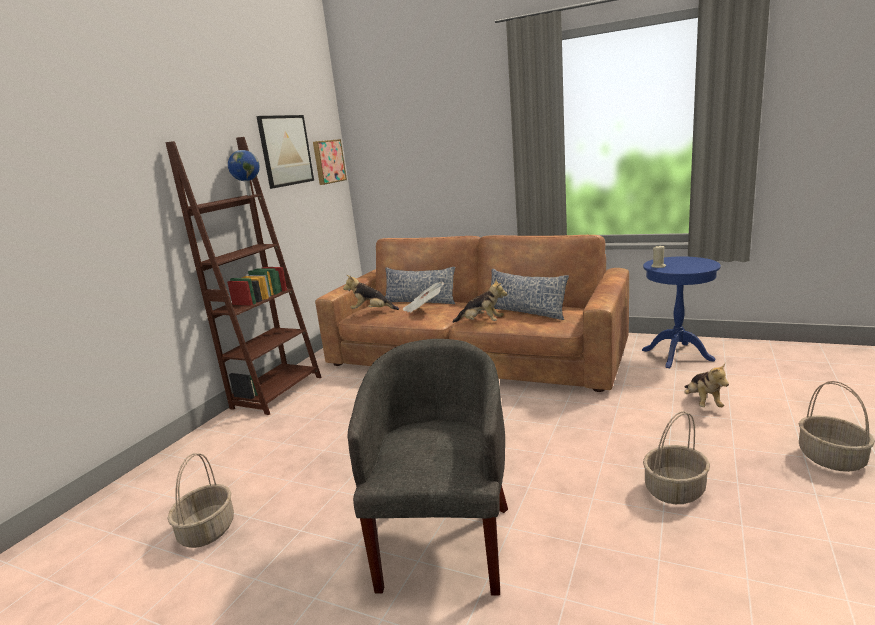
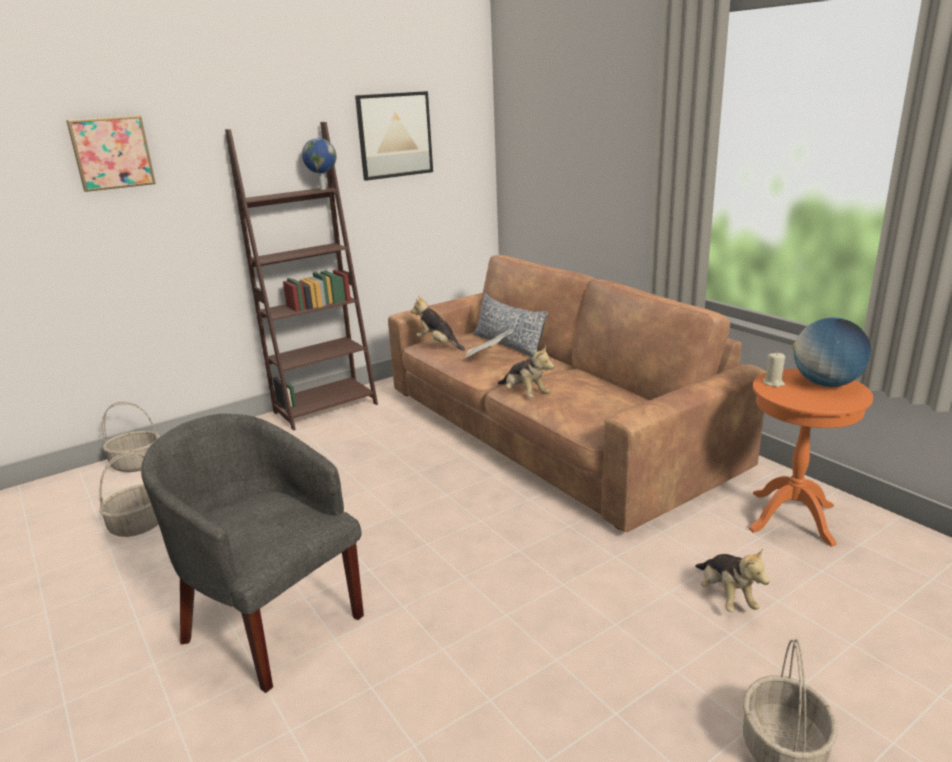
camera: 30 degrees right, 5 degrees up
(328, 161) = (463, 148): picture -> picture (111, 153)
(443, 541) = (271, 622): grey armchair -> grey armchair turned 90 degrees counterclockwise
(525, 312) = (582, 395): pillow -> none
(674, 490) = (534, 684): basket -> basket (138, 464)
(677, 355) = (792, 518): blue side table -> orange side table
(683, 261) = (826, 384): none -> globe
(703, 403) = (726, 597): plush toy -> plush toy turned 45 degrees counterclockwise

